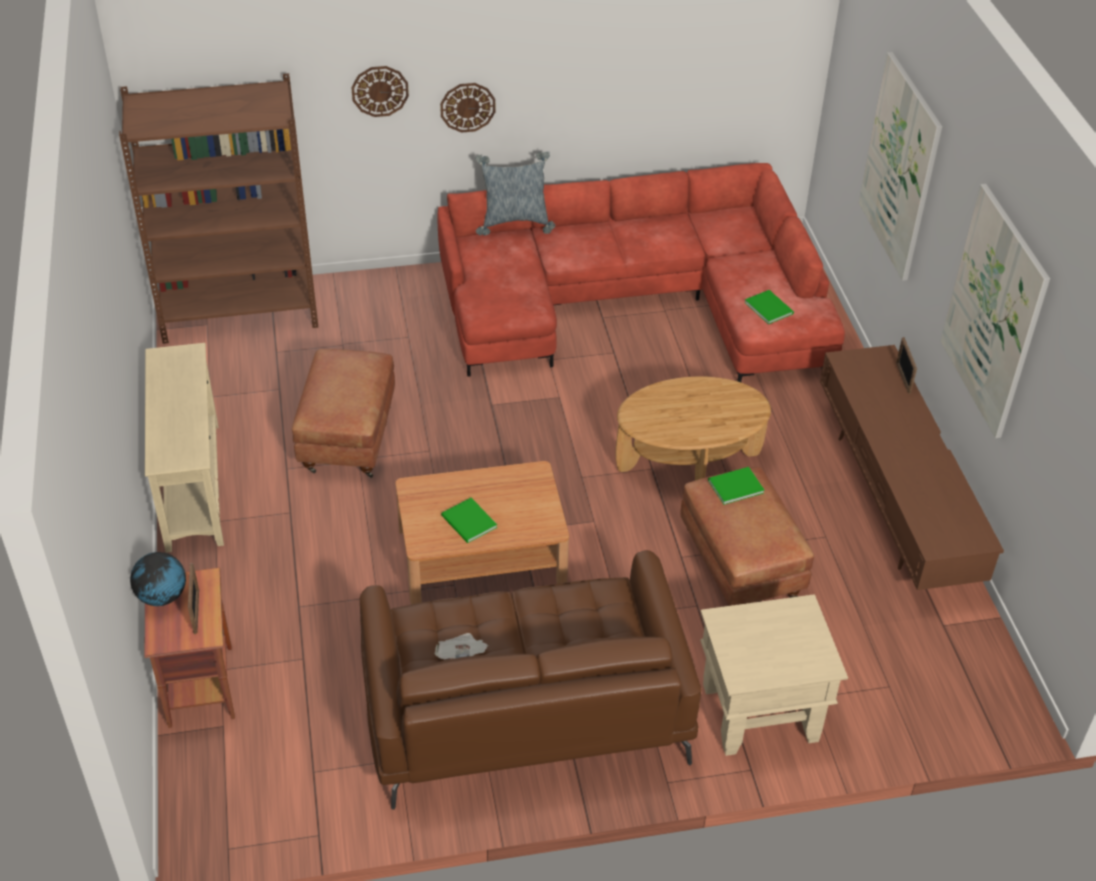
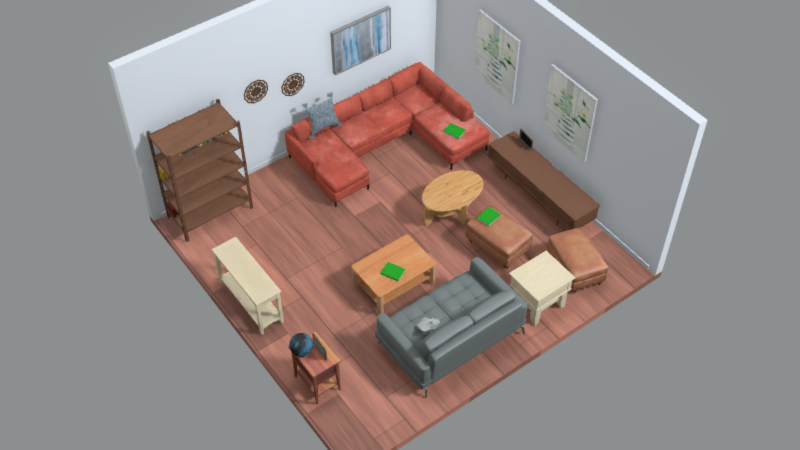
camera: 25 degrees left, 5 degrees up
(347, 438) = (303, 254): brown ottoman -> brown ottoman (574, 271)
(523, 708) = (450, 339): brown sofa -> grey sofa
(637, 62) = (360, 39): none -> picture

